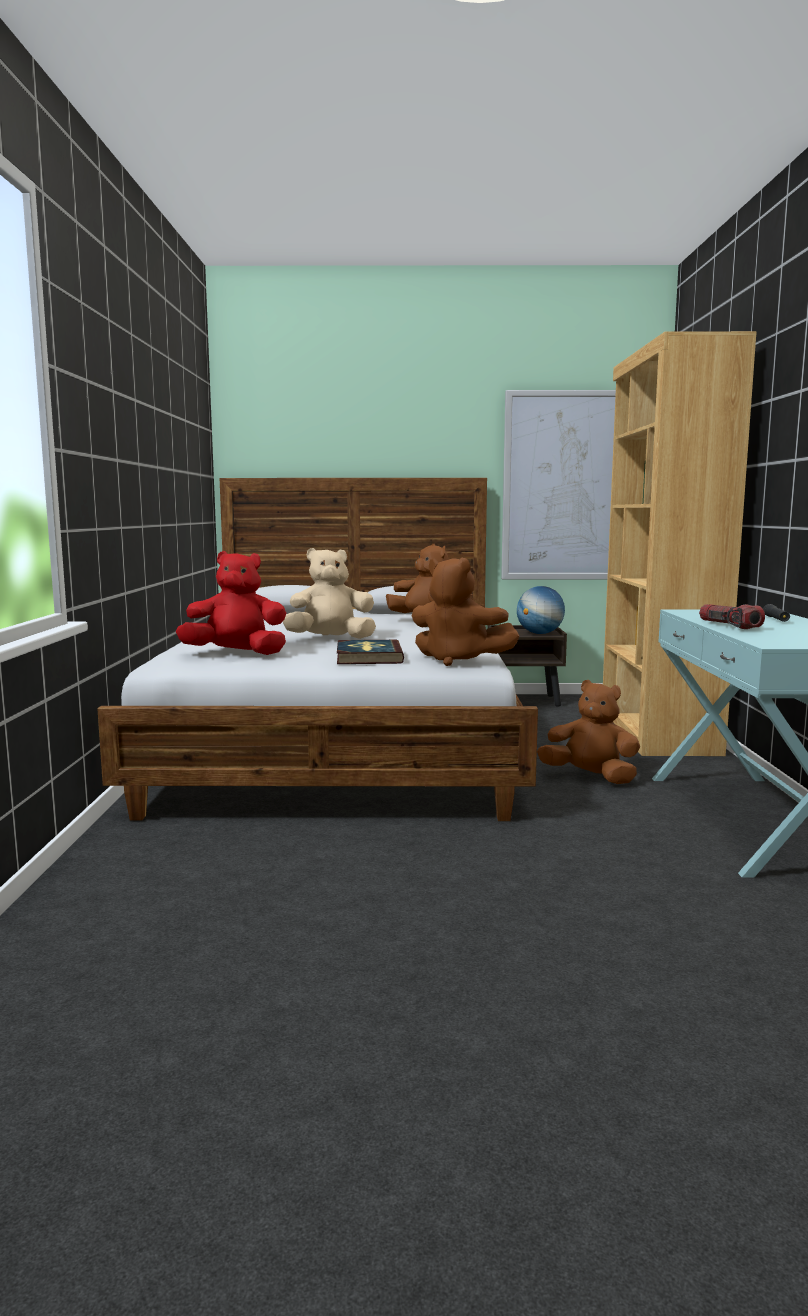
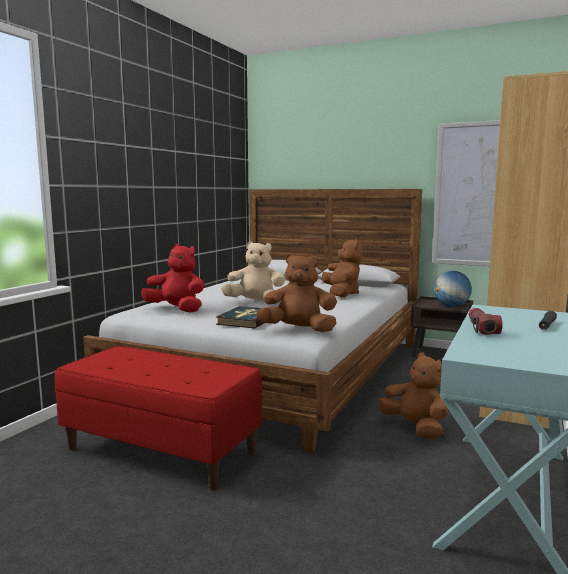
camera: 25 degrees right, 0 degrees up
(311, 854) = (162, 450): none -> red bench
(458, 660) = (299, 330): brown plush toy -> brown plush toy turned 135 degrees clockwise

